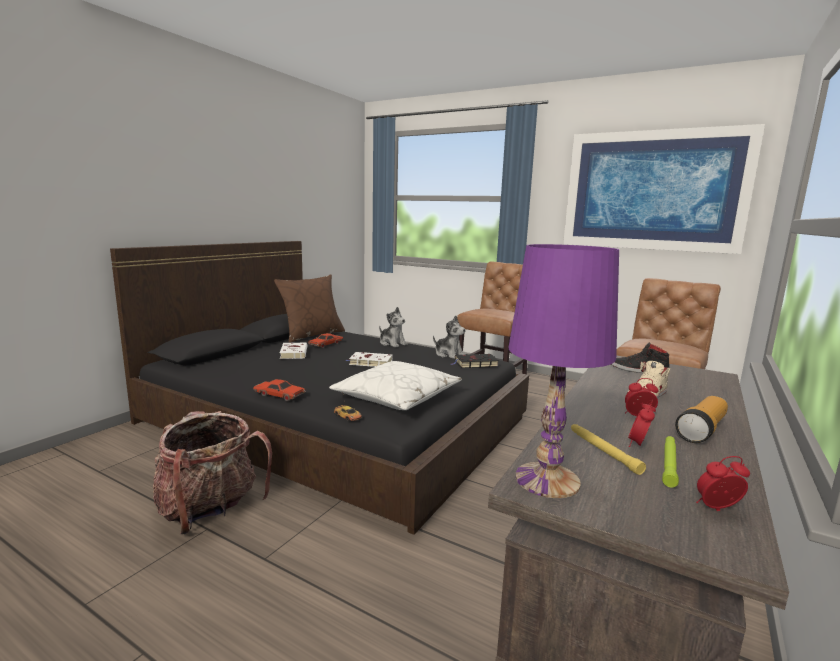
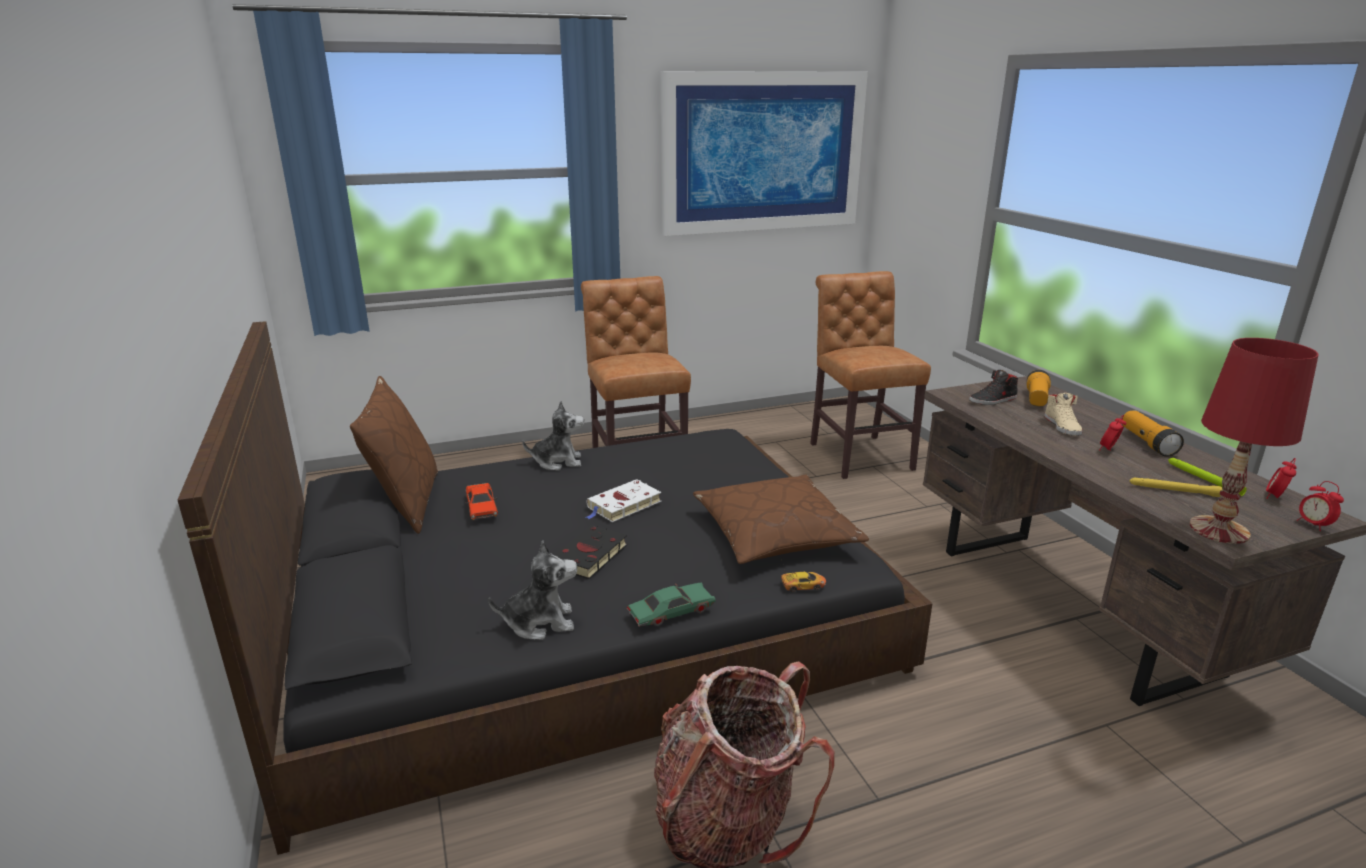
camera: 50 degrees left, 10 degrees up
(279, 395) = (671, 612): red toy car -> green toy car
(293, 353) = (484, 546): white book -> none
(397, 397) = (775, 533): white pillow -> brown pillow
(449, 354) = (661, 447): plush toy -> plush toy (540, 622)
(474, 364) = (718, 448): black book -> black book (588, 557)
(546, 479) = (1218, 530): purple table lamp -> red table lamp
(638, 444) = (1165, 474): alarm clock -> alarm clock (1313, 525)
(685, 381) = (1036, 399): none -> flashlight

